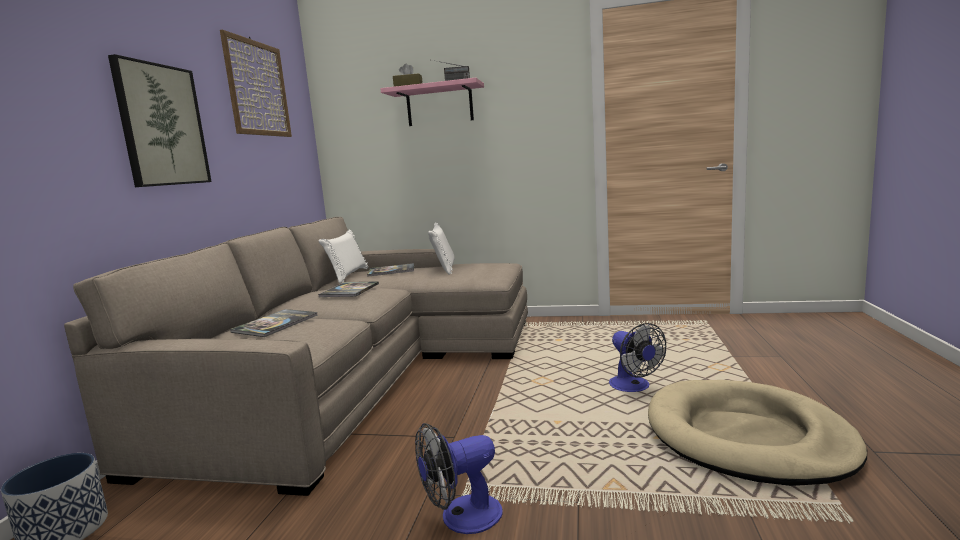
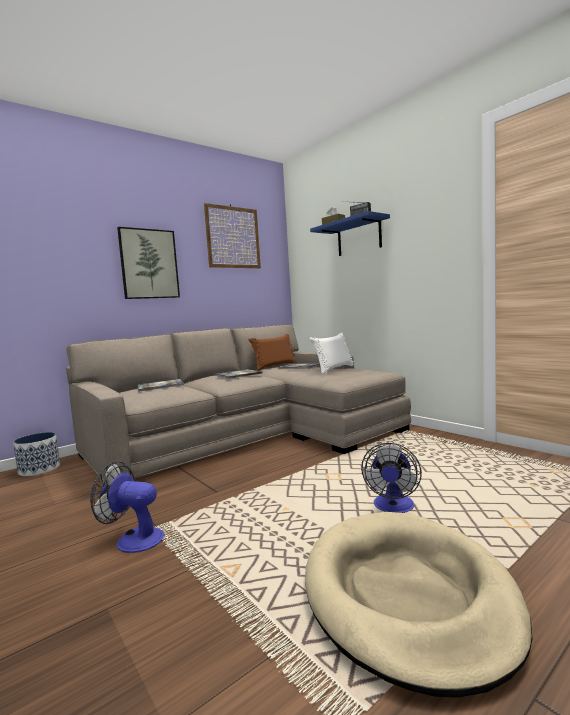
camera: 40 degrees right, 5 degrees down
(348, 275) = (274, 367): white pillow -> brown pillow
(439, 105) = (359, 237): pink shelf -> blue shelf

